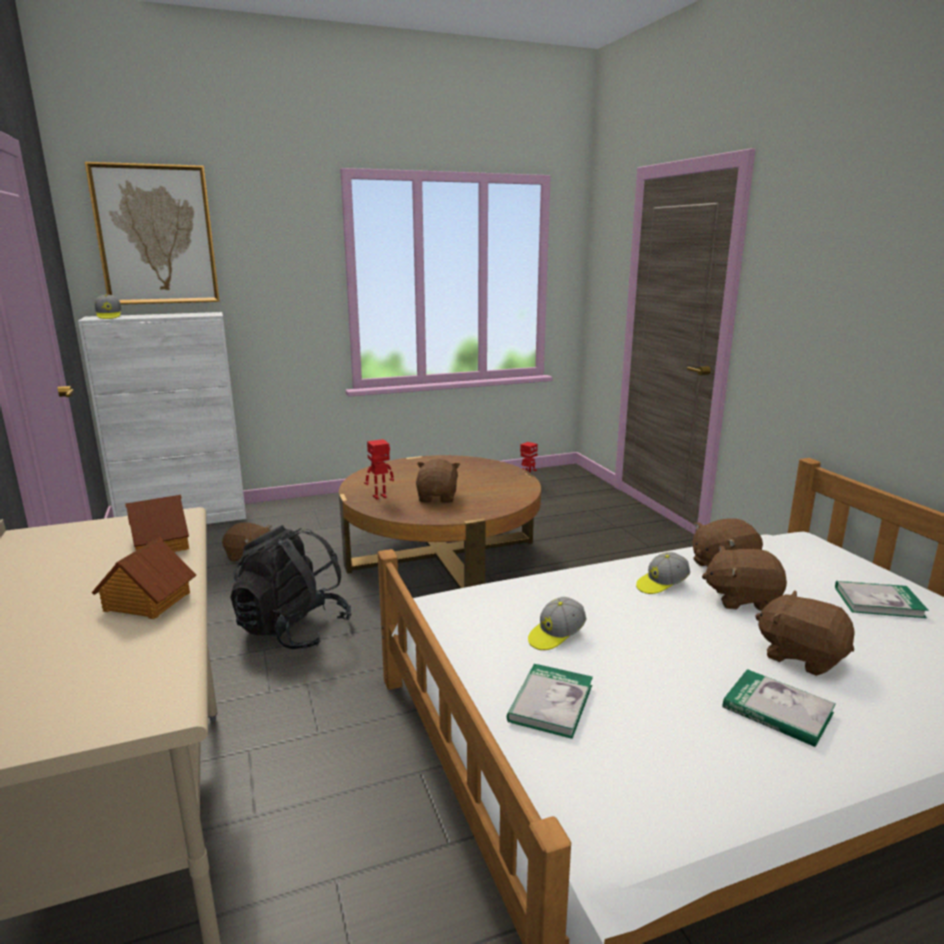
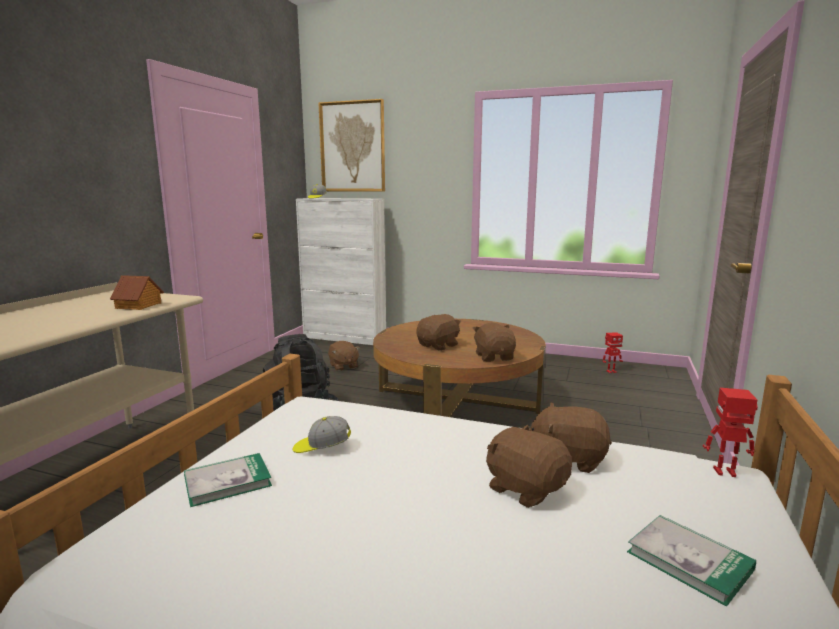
camera: 40 degrees right, 5 degrees down
(146, 602) = (65, 323): toy house -> none
(380, 497) = (403, 337): toy robot -> toy robot (725, 473)
(661, 584) = (476, 449): cap -> none
(777, 710) = (352, 577): book -> none
(801, 656) = (475, 555): brown plush toy -> brown plush toy (494, 357)

